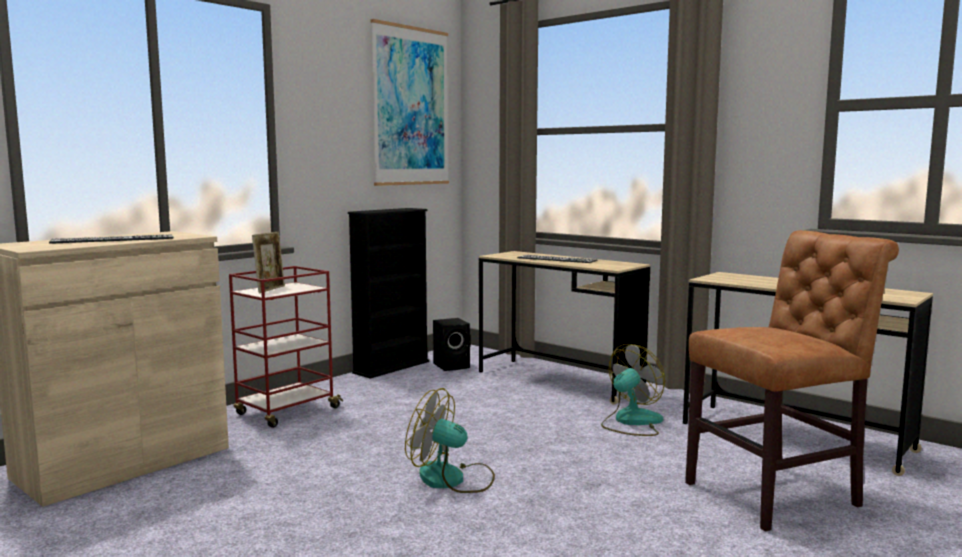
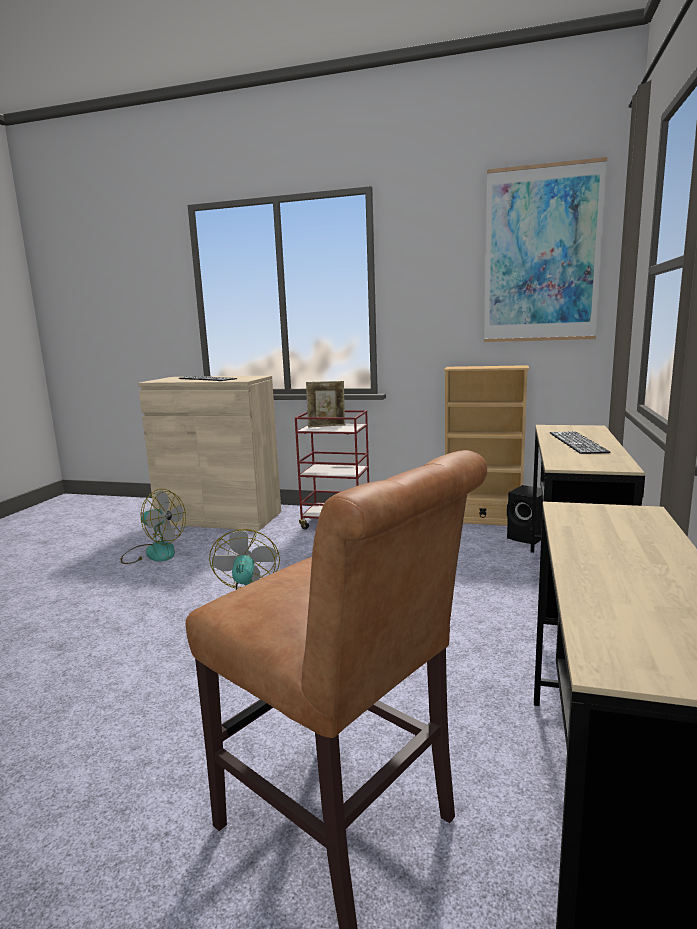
camera: 65 degrees right, 5 degrees up
(391, 367) = (483, 520): black bookcase -> beige bookcase
(631, 422) = (489, 664): fan -> fan (153, 552)

